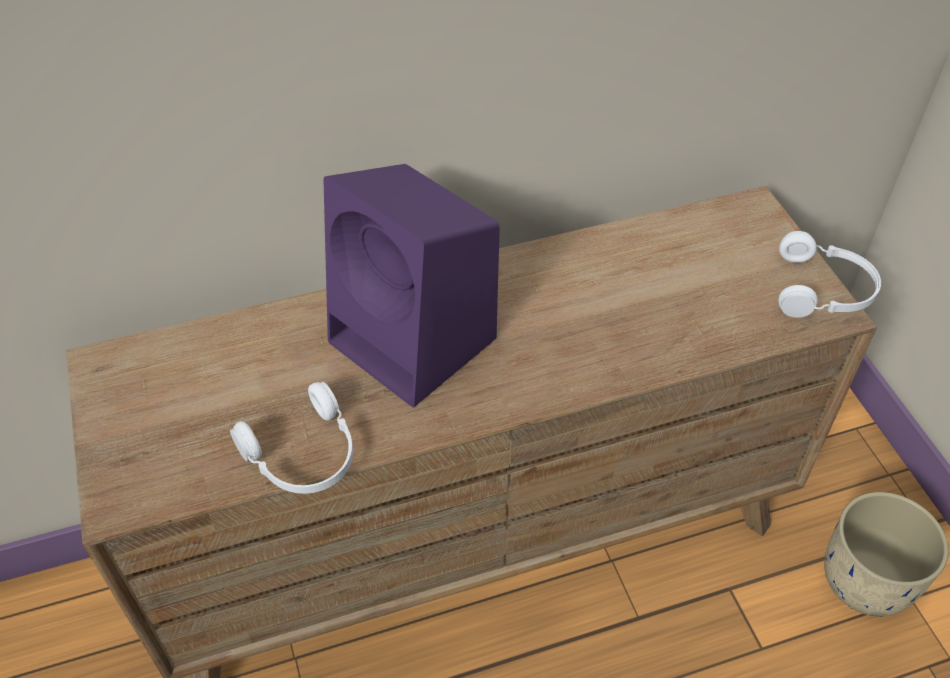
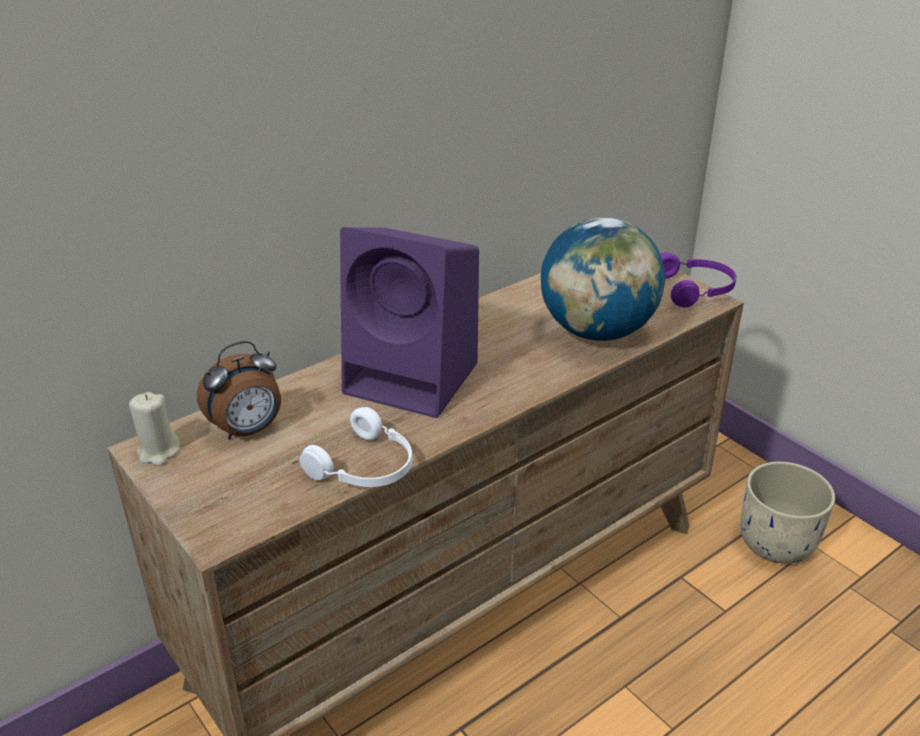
camera: 20 degrees left, 15 degrees down
(110, 370) = (158, 452): none -> beige candle
(208, 367) = (248, 430): none -> alarm clock
(663, 326) = (597, 331): none -> globe
(824, 290) = (696, 289): white headphones -> purple headphones

